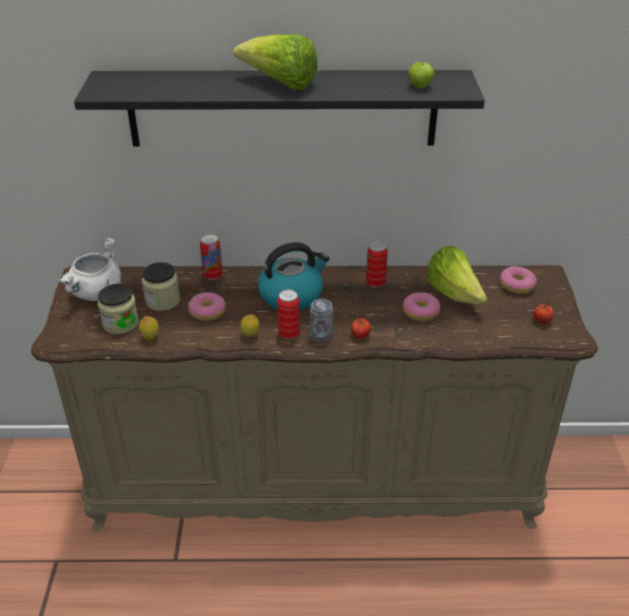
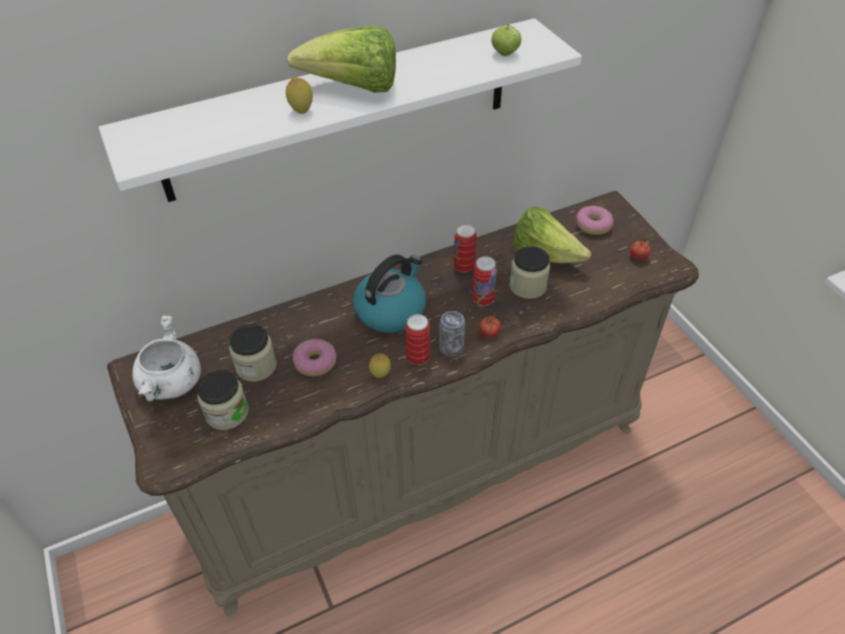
camera: 25 degrees left, 10 degrees up
(150, 338) = (274, 418): lemon -> lemon (301, 111)
(213, 275) = (291, 315): can -> can (483, 299)
(282, 108) = (340, 110): black shelf -> white shelf
(420, 312) = (527, 286): donut -> jar

